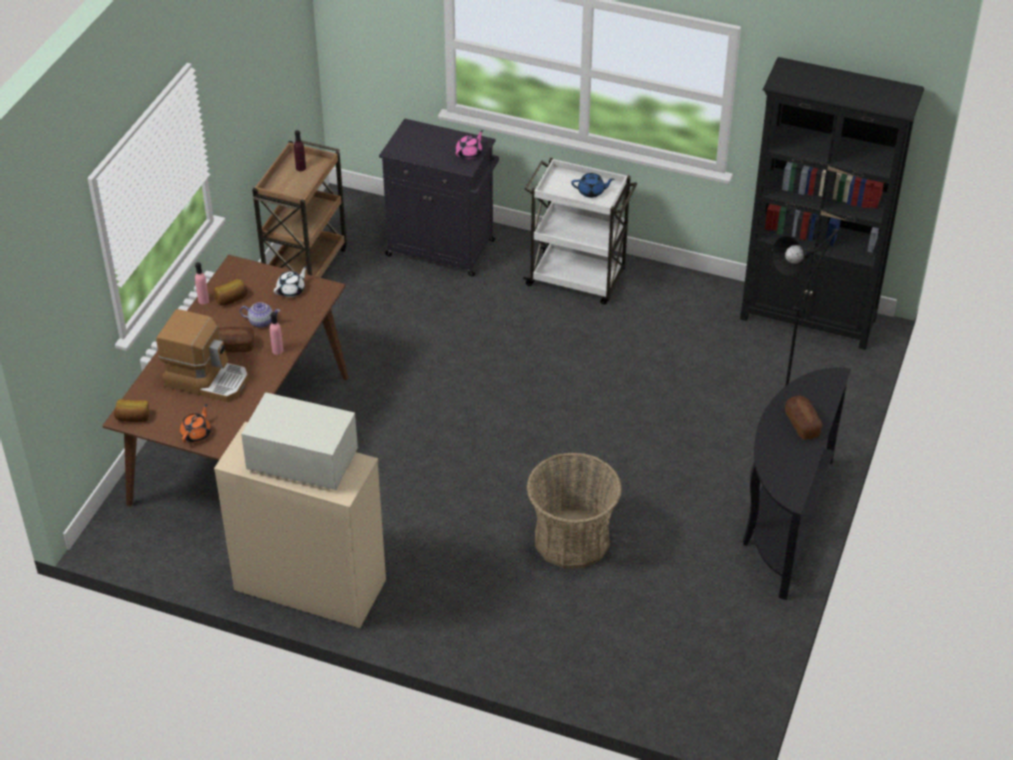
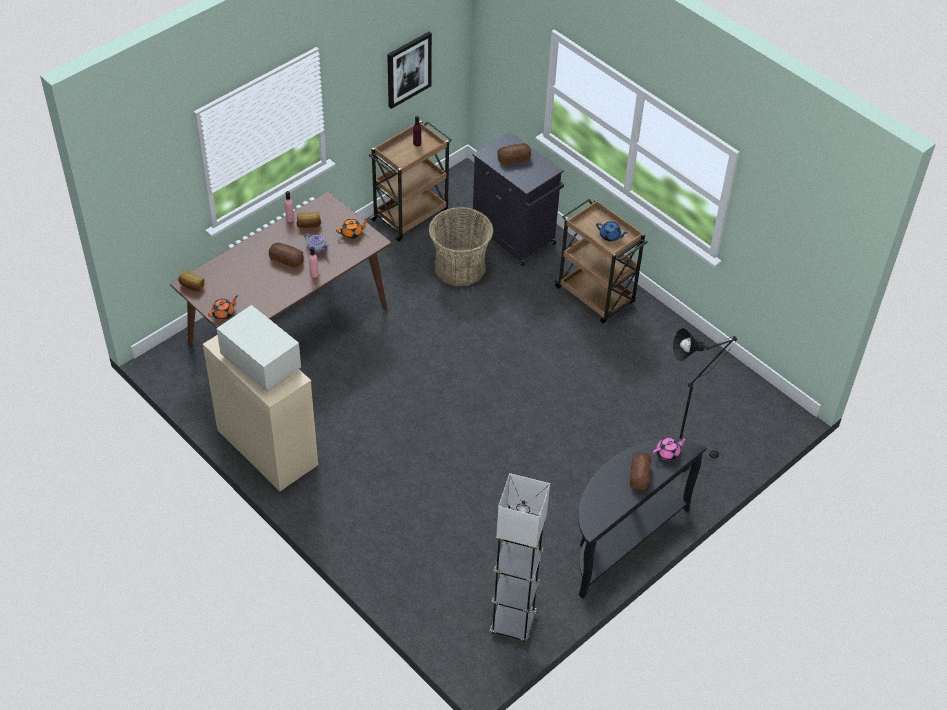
camera: 25 degrees right, 5 degrees up
(207, 379) = (255, 277): coffee machine -> none
(269, 75) = (408, 69): none -> picture
(291, 290) = (352, 233): white teapot -> orange teapot
(430, 145) = (513, 159): none -> bread
(469, 153) = (537, 175): pink teapot -> pink teapot (668, 453)
(572, 539) = (461, 489): basket -> basket (460, 267)
(578, 279) = (596, 296): white cart -> brown cart
(729, 659) = (512, 623): none -> grey floor lamp
(809, 319) = (748, 393): black bookcase -> none

